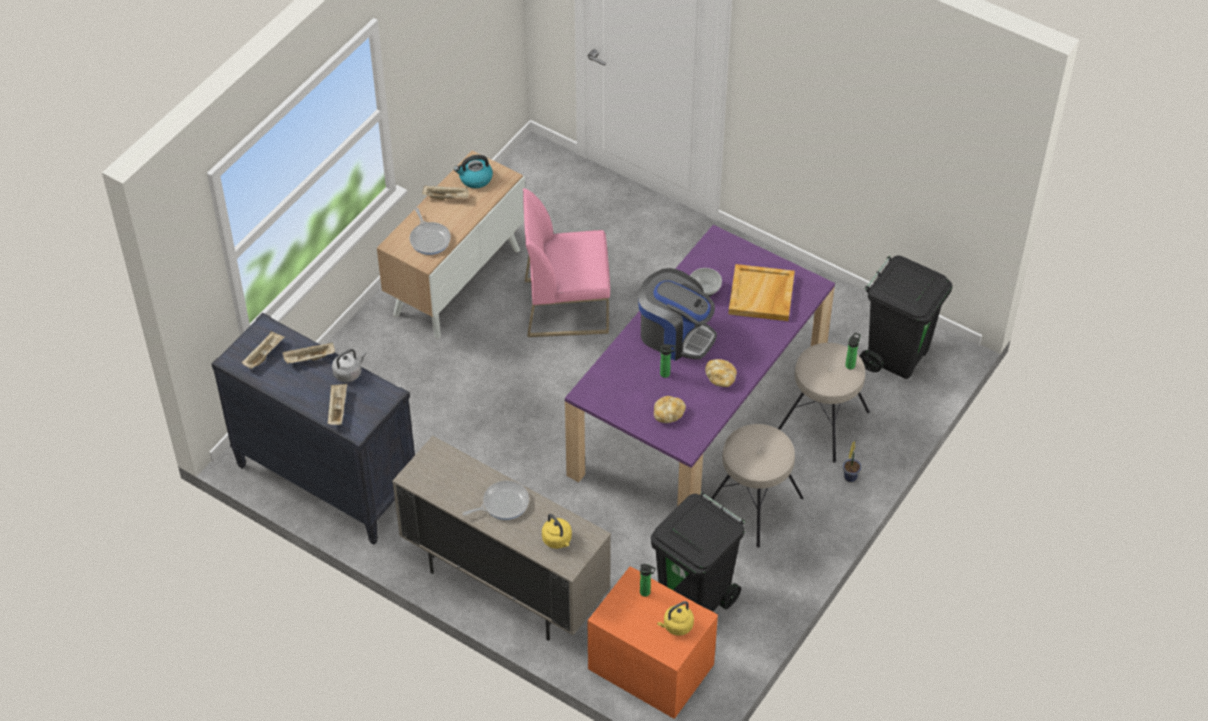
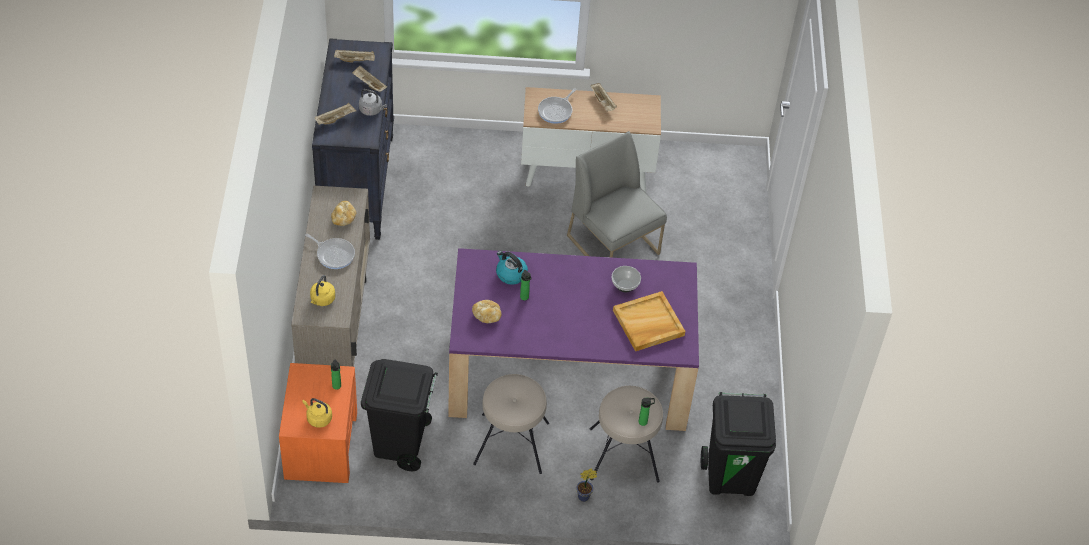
camera: 55 degrees right, 0 degrees up
(475, 179) = (634, 109): kettle -> kettle (510, 274)
(567, 306) = (614, 245): pink chair -> grey chair
(675, 335) = (566, 287): coffee machine -> none
(720, 378) = (545, 333): bread -> bread (343, 218)

